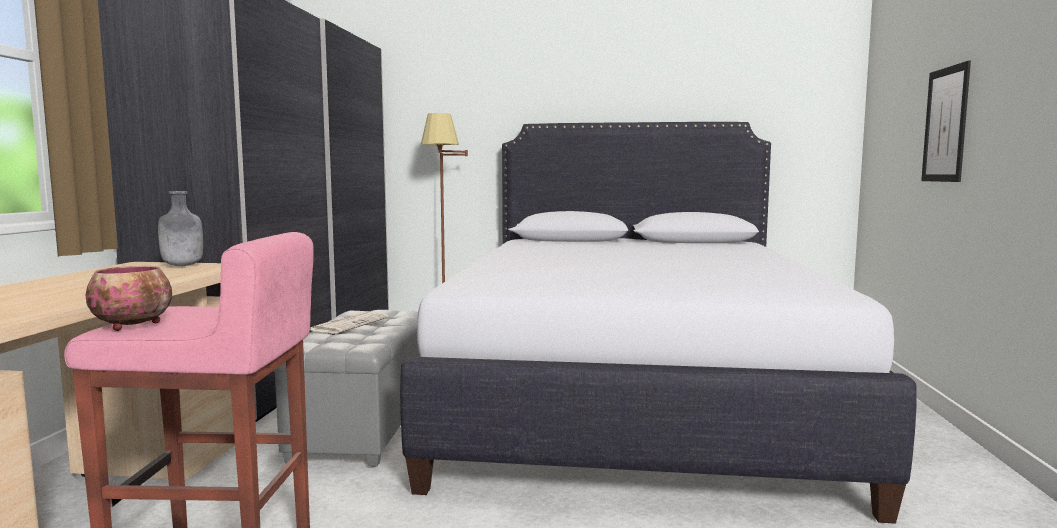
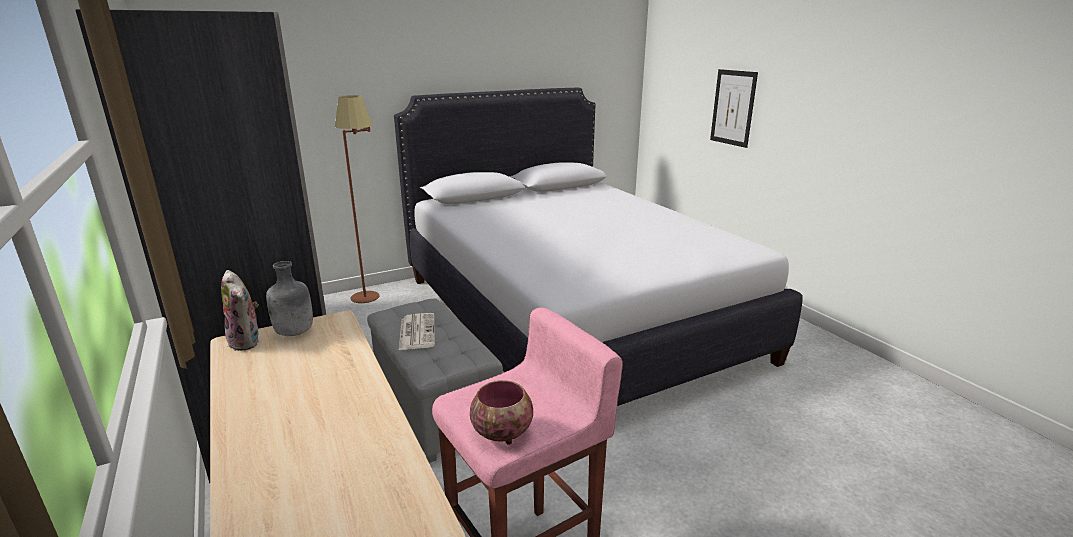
camera: 35 degrees left, 15 degrees up
(143, 264) = (247, 342): none -> plush toy

